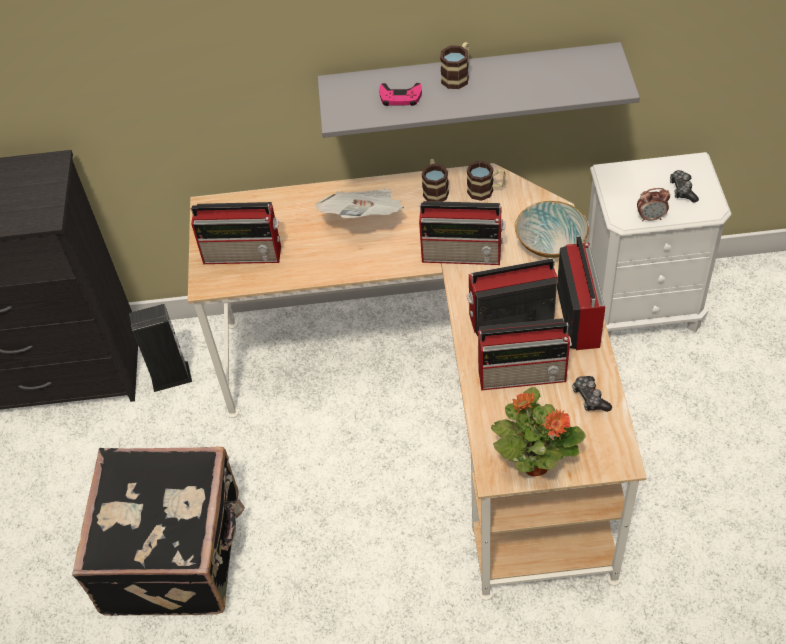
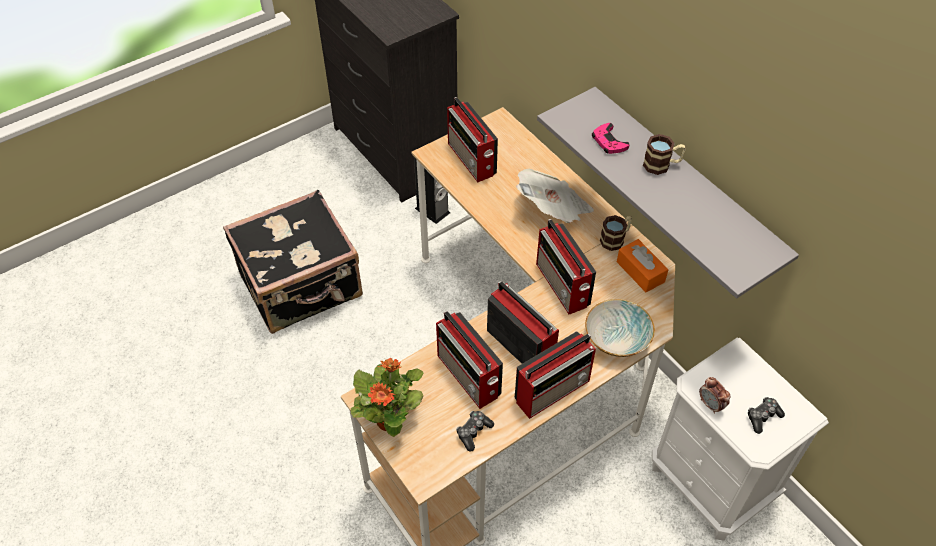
camera: 55 degrees right, 0 degrees up
(486, 190) = (640, 272): mug -> orange tissue box

